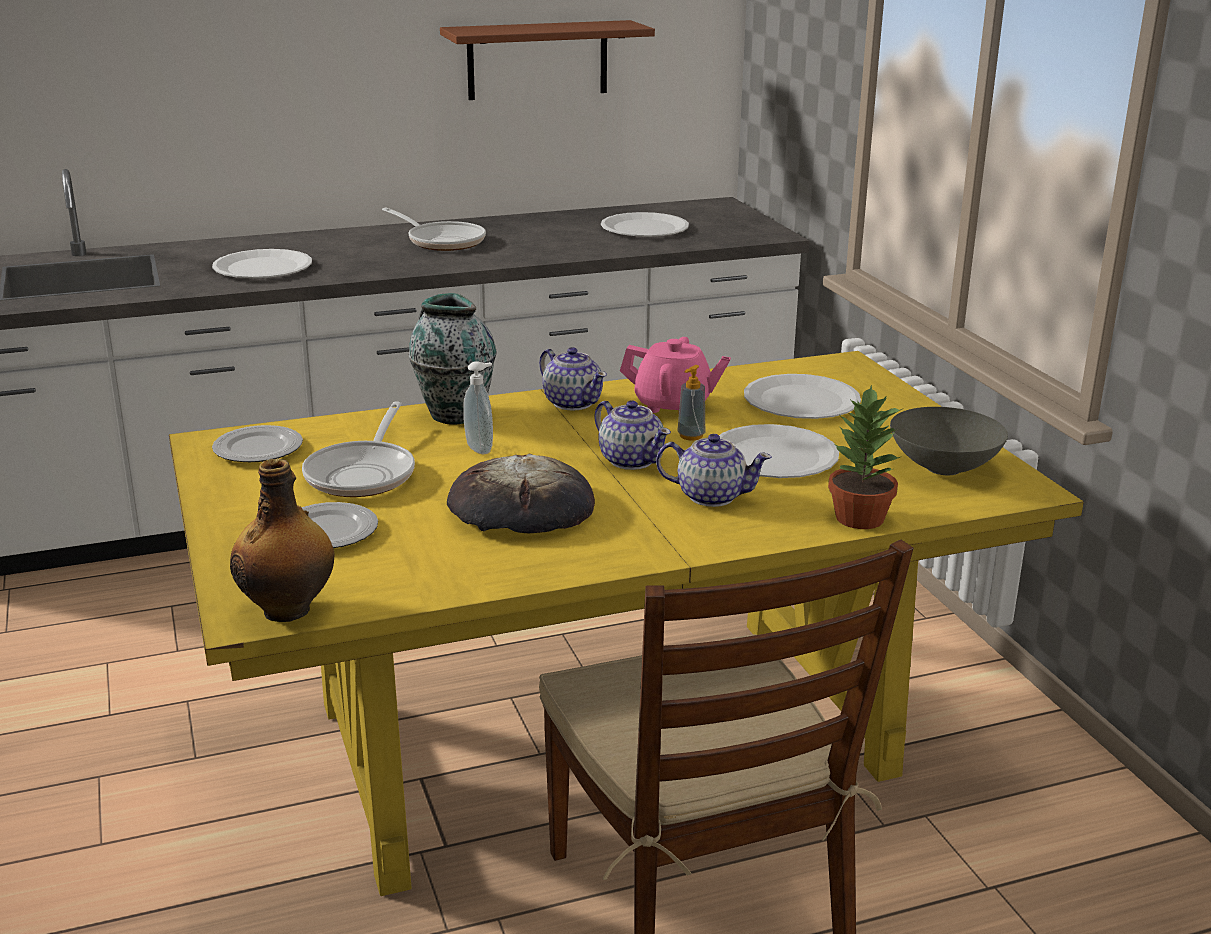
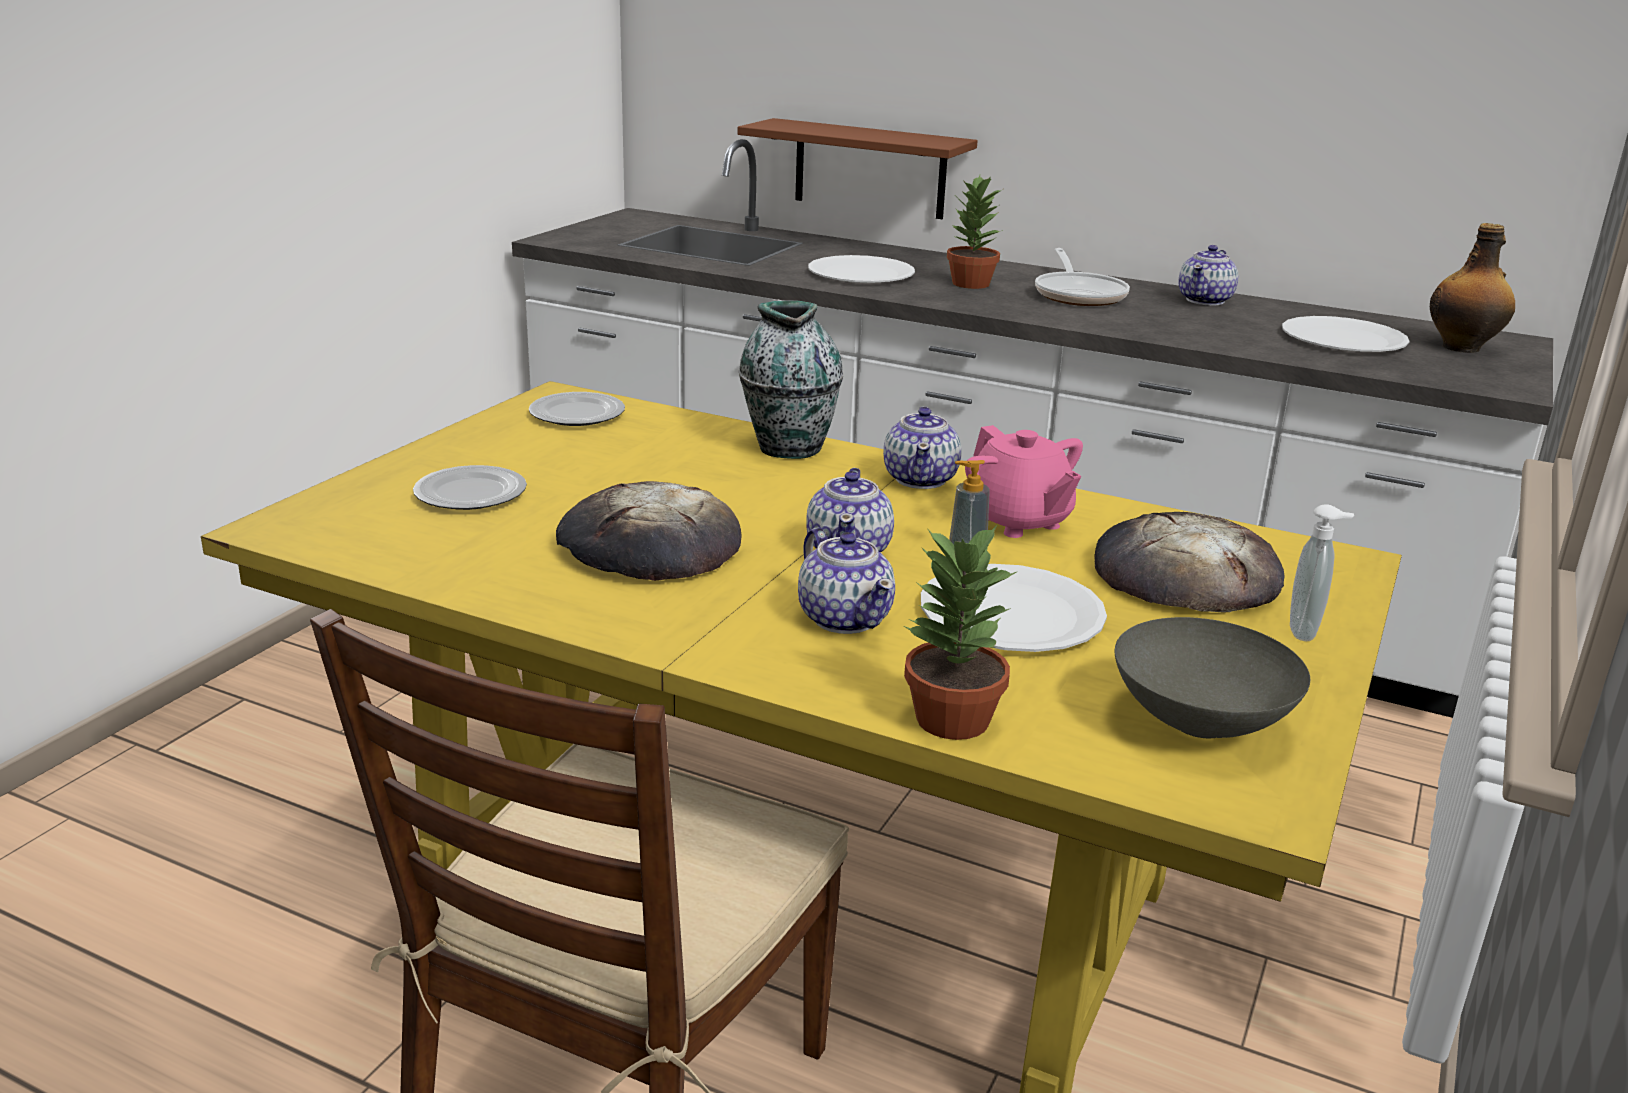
camera: 45 degrees right, 0 degrees up
(288, 609) = (307, 536): bottle -> bottle (1462, 347)
(357, 254) = (970, 284): none -> potted plant
(364, 473) = (603, 463): frying pan -> none
(481, 448) = (741, 483): soap dispenser -> soap dispenser (1306, 632)
(522, 223) = (1205, 300): none -> teapot
(537, 60) = (1293, 99): brown shelf -> brown shelf (870, 169)
(801, 400) = (1184, 575): white plate -> bread

